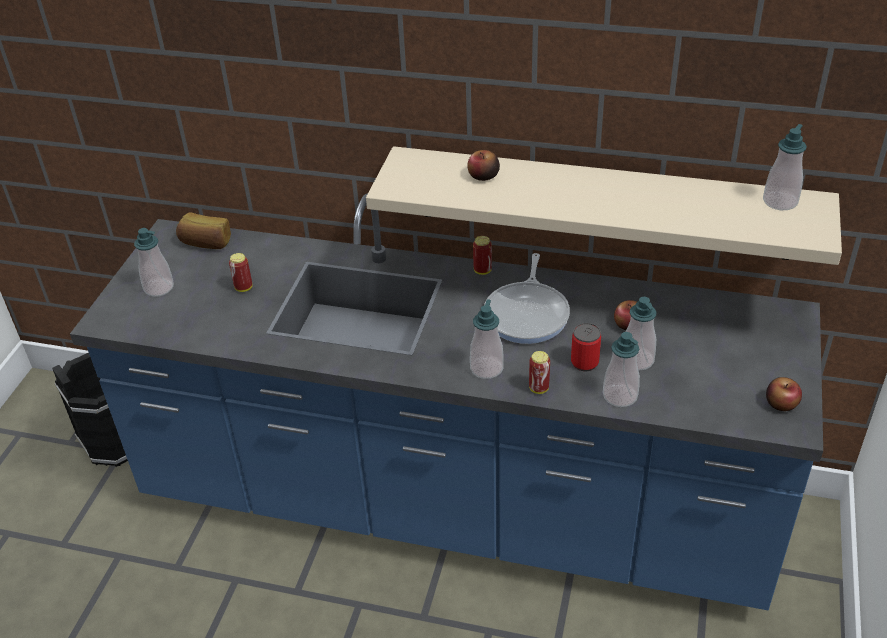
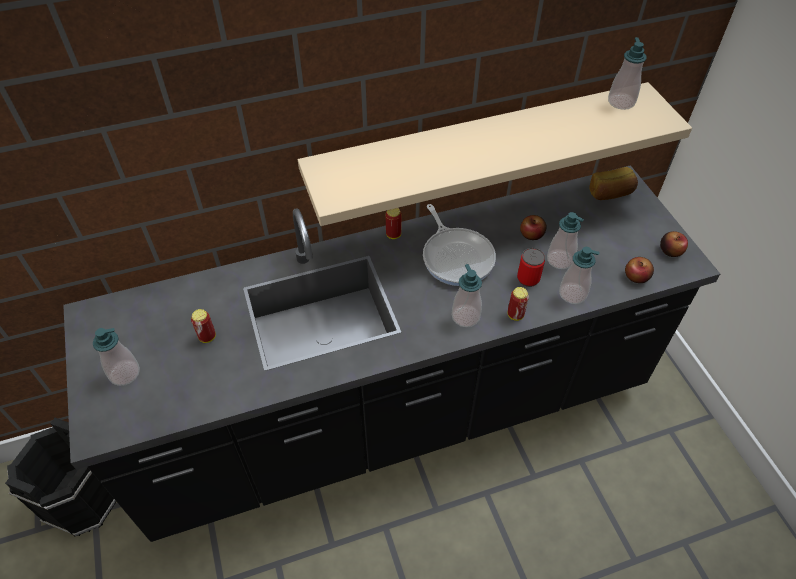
camera: 35 degrees left, 10 degrees up
(205, 243) = (133, 309): bread -> bread (611, 193)
(452, 508) = (397, 416): blue counter -> black counter
(483, 176) = (399, 159): apple -> apple (636, 277)

